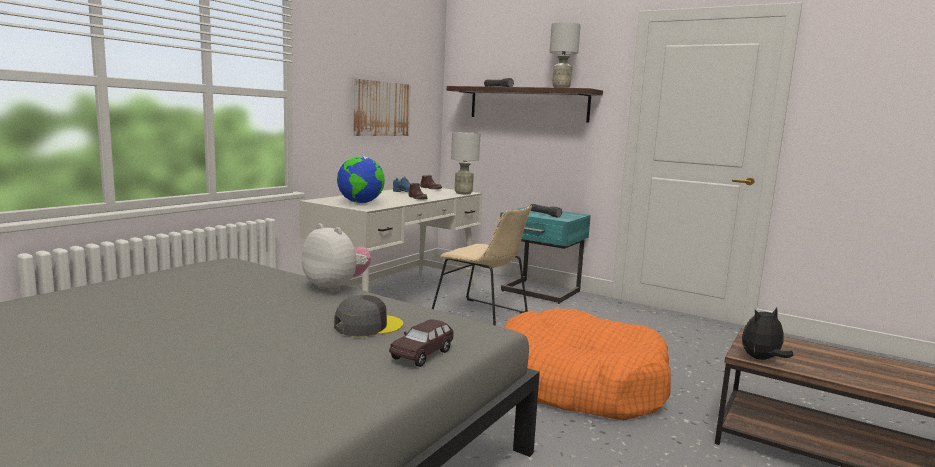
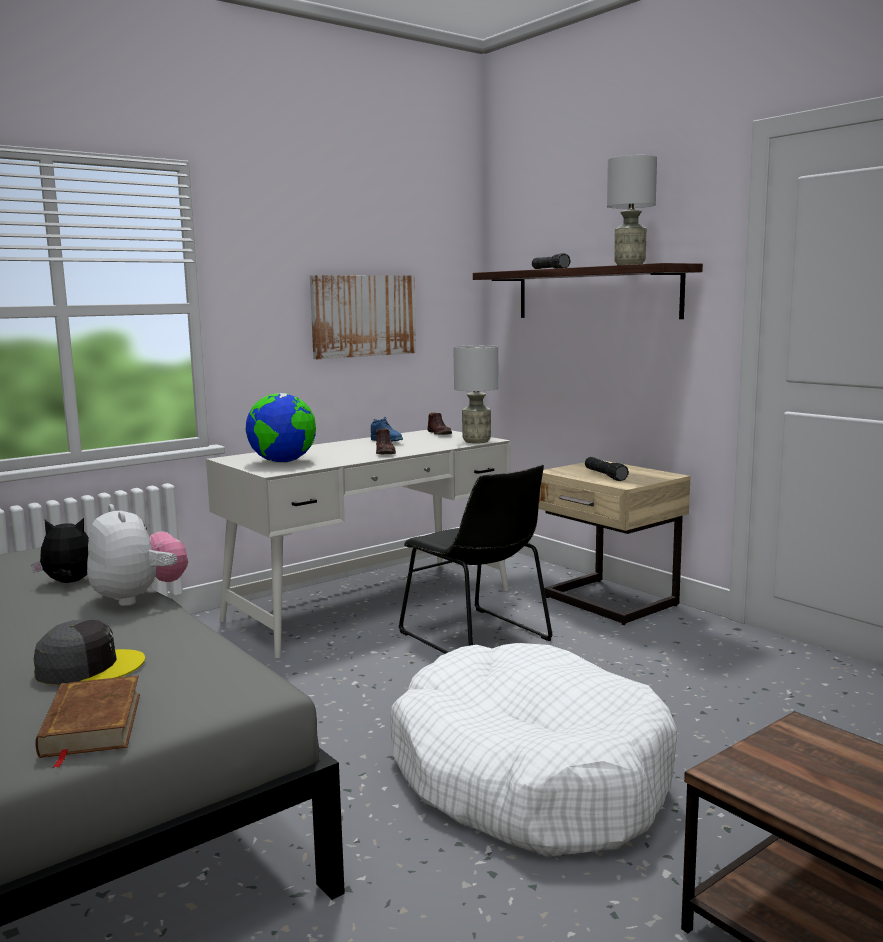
camera: 20 degrees right, 0 degrees up
(422, 354) = (91, 724): brown toy car -> brown book
(483, 315) = (478, 638): beige chair -> black chair
(540, 292) = (608, 602): turquoise nightstand -> beige nightstand
(578, 383) = (529, 776): orange dog bed -> white dog bed
(761, 359) = (754, 785): plush toy -> plush toy (68, 583)

